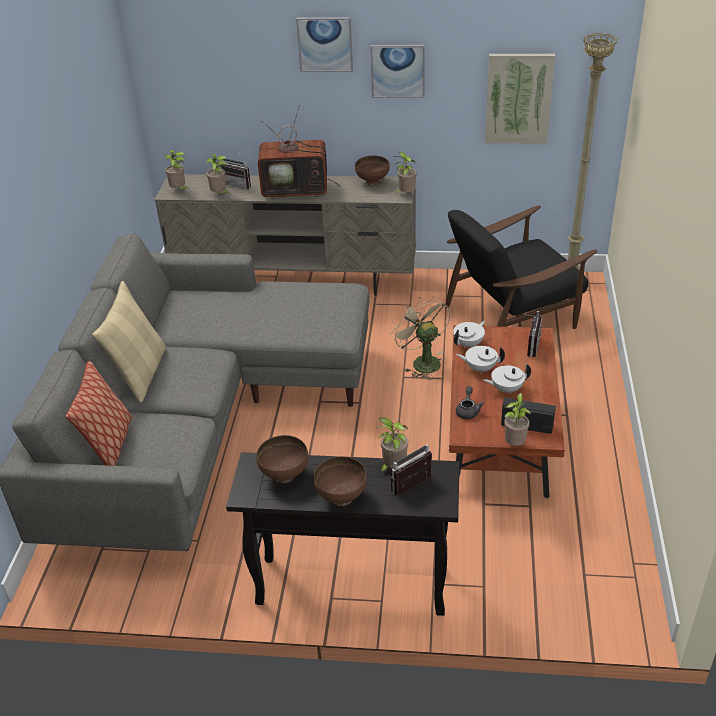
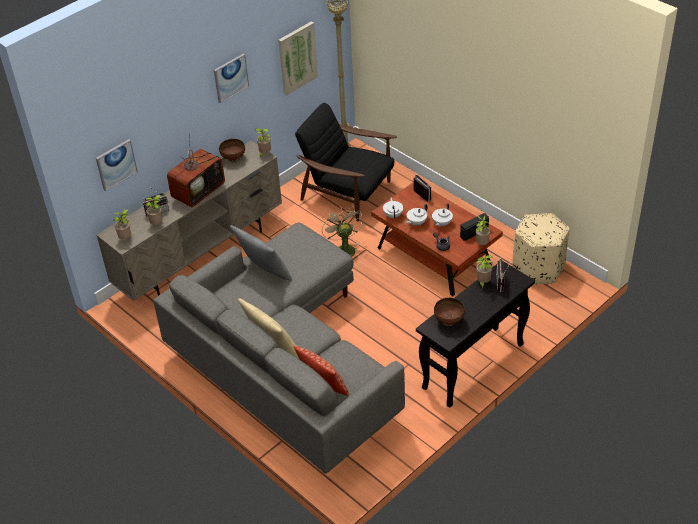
camera: 50 degrees left, 5 degrees up
(254, 304) = (264, 272): none -> grey pillow
(325, 44) = (187, 84): picture -> picture (116, 164)
(341, 497) = (484, 309): brown bowl -> none
(422, 361) = (343, 249): beige fan -> beige fan turned 60 degrees clockwise
(512, 315) = (348, 192): black armchair -> black armchair turned 105 degrees clockwise
(604, 548) = (538, 268): none -> beige ottoman

